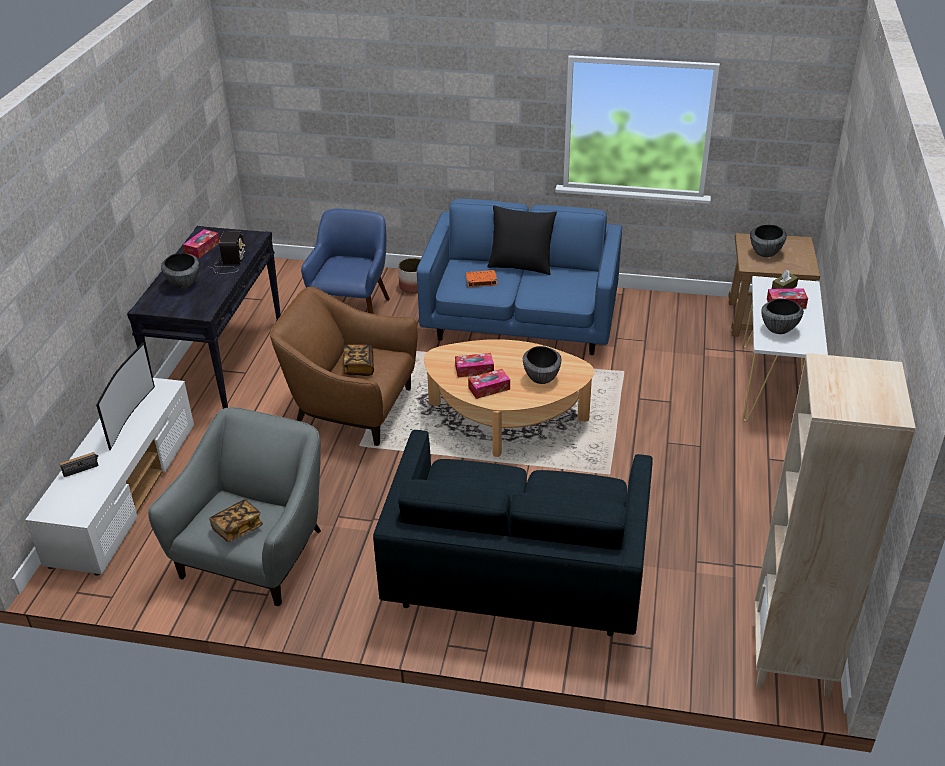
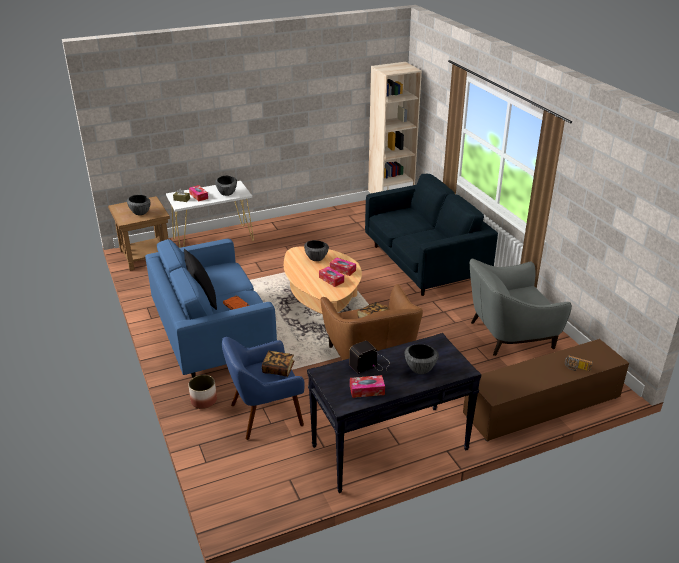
camera: 125 degrees left, 5 degrees down
(124, 492) = (541, 407): white tv stand -> brown tv stand
(129, 416) = (522, 379): television -> none
(237, 528) = (530, 295): book -> book (278, 369)

